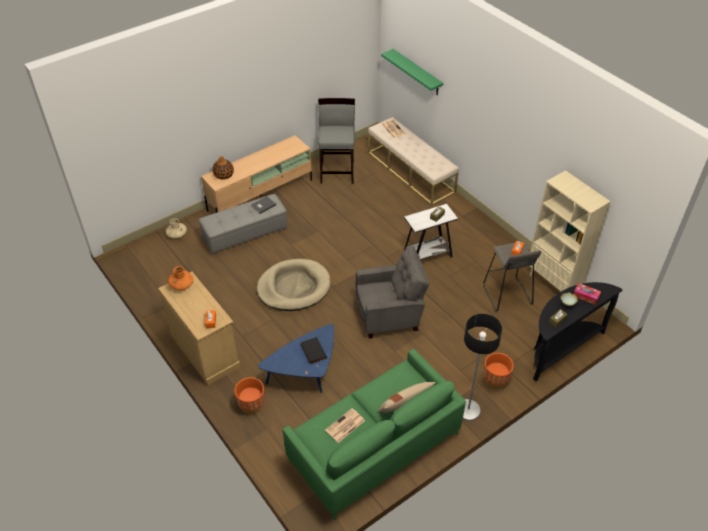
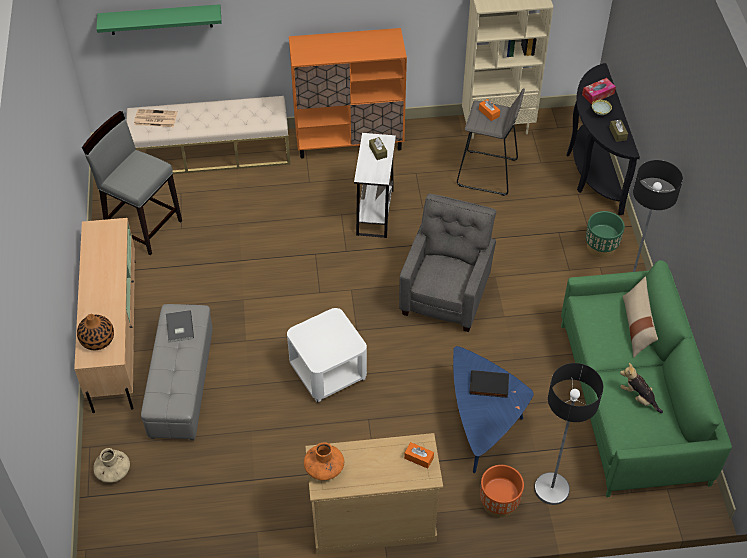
camera: 60 degrees left, 5 degrees up
(278, 428) = (552, 488): none -> floor lamp
(294, 287) = (328, 371): beige dog bed -> white side table
(344, 426) = (638, 397): newspaper -> plush toy
(473, 221) = (349, 141): none -> orange cabinet
(495, 379) = (601, 246): orange planter -> green planter

